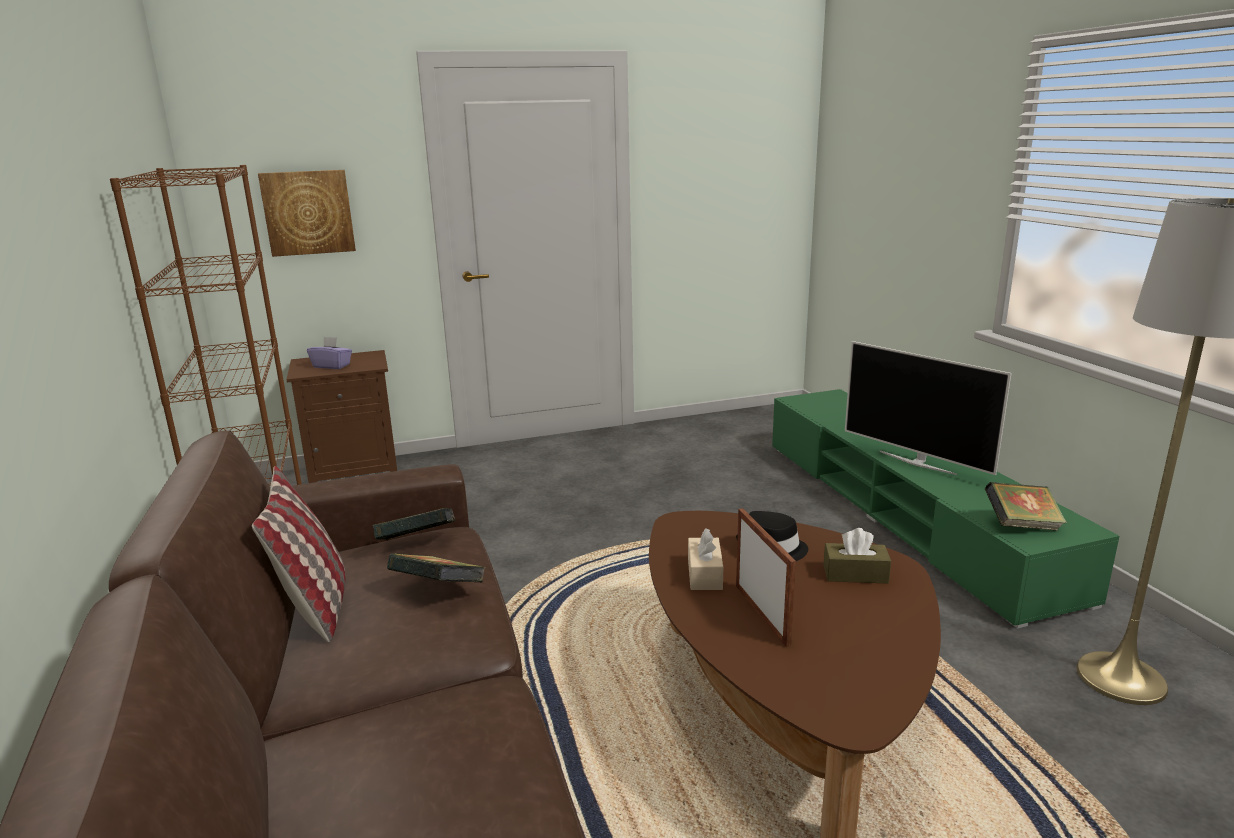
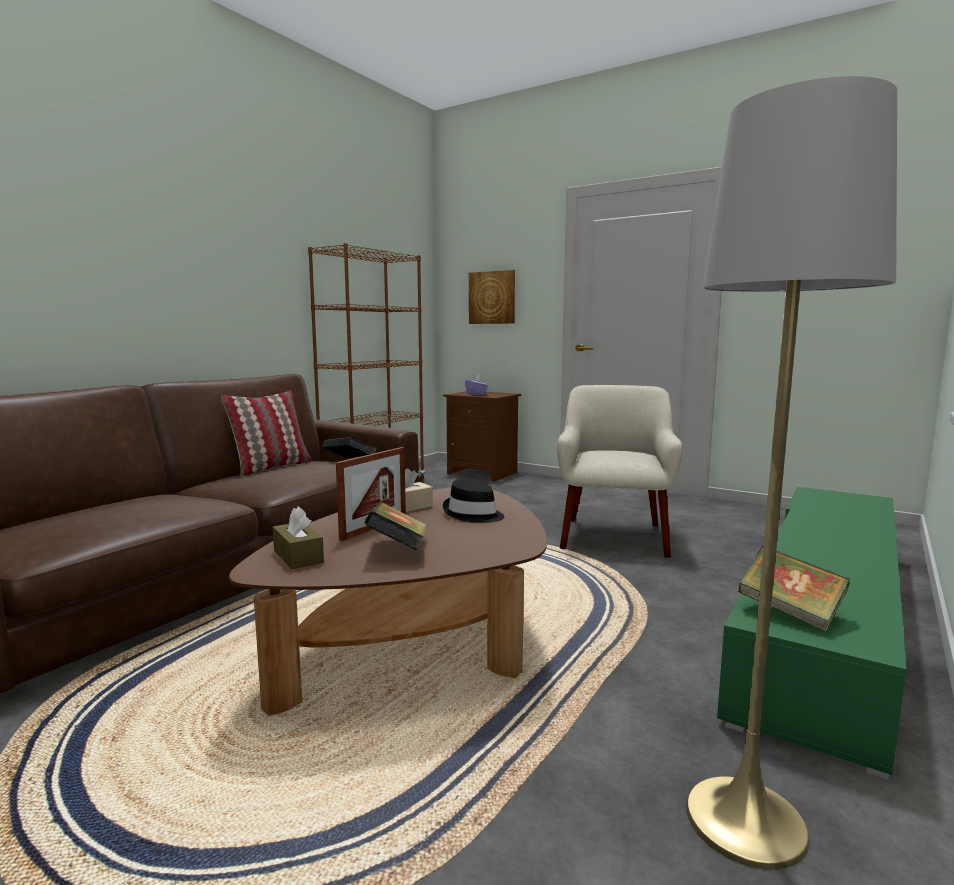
camera: 50 degrees right, 10 degrees down
(439, 591) = (301, 473): book -> book (398, 550)
(658, 503) = (614, 536): none -> beige armchair
(855, 574) = (479, 539): brown tissue box -> brown tissue box (298, 556)
(917, 462) = (815, 549): television -> none

